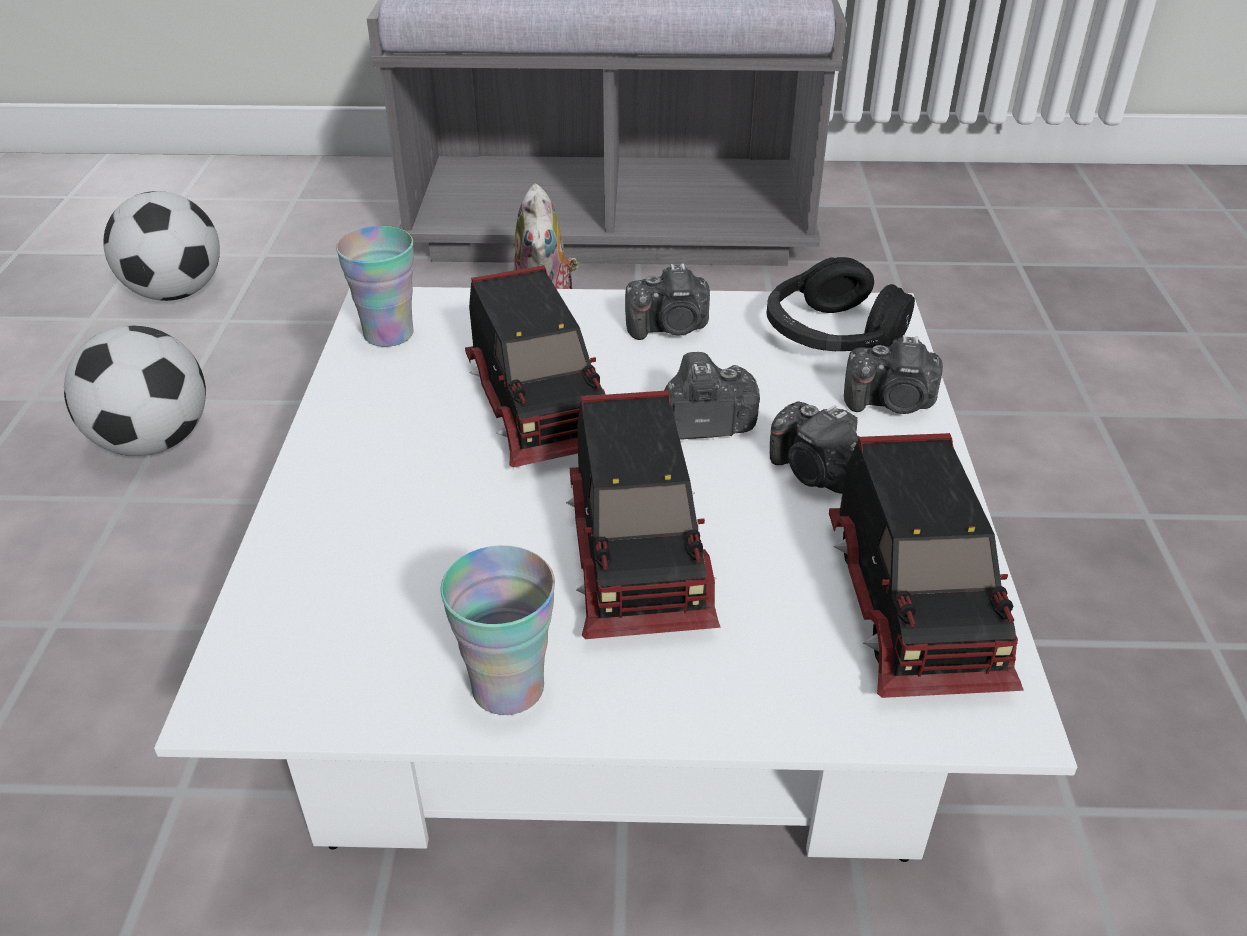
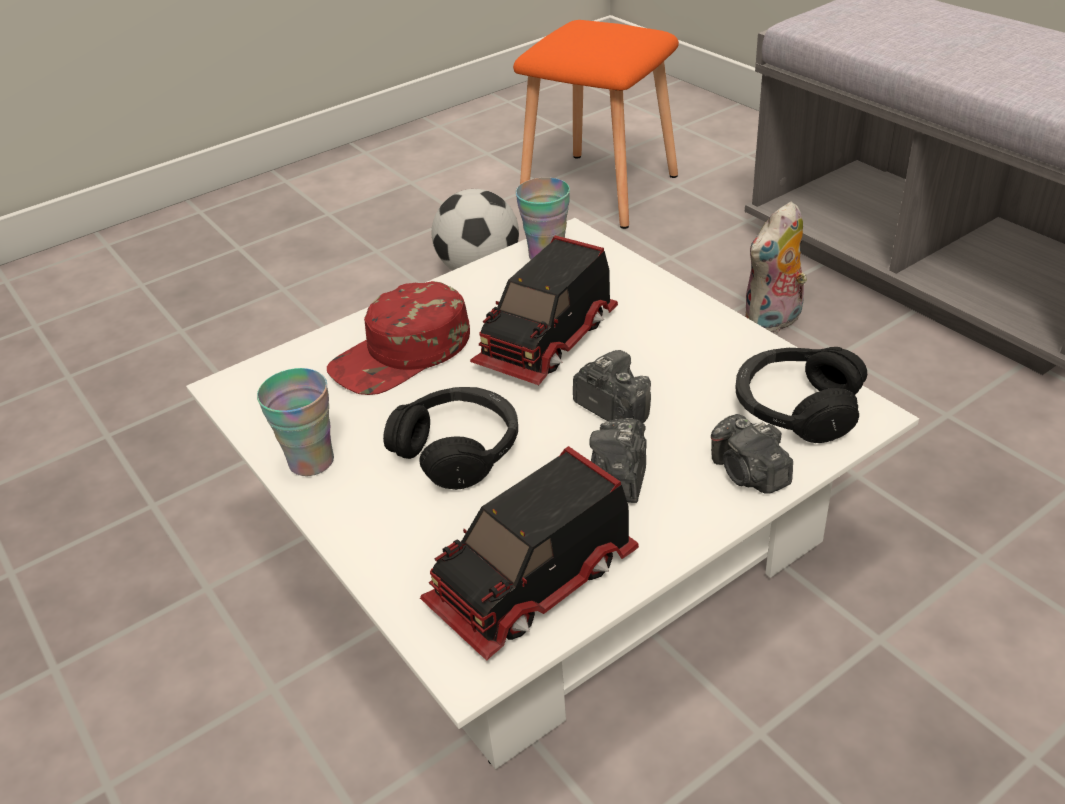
camera: 55 degrees right, 0 degrees up
(176, 293) = (599, 188): football -> orange stool
(403, 514) = (402, 354): none -> red cap
(640, 556) = (458, 449): toy truck -> black headphones
(670, 328) = (699, 340): camera -> none

